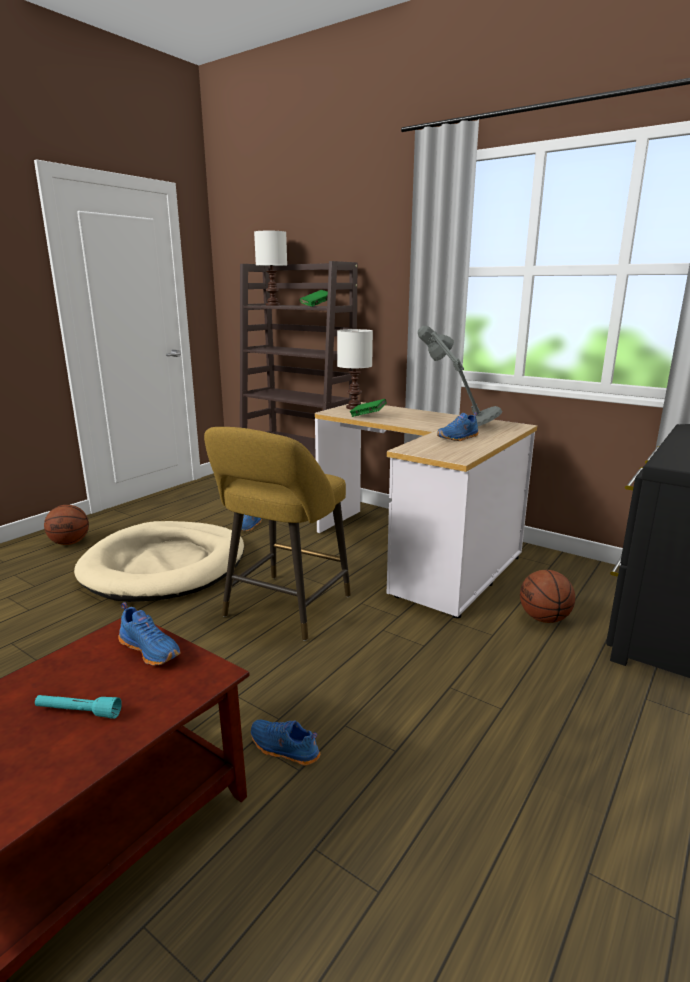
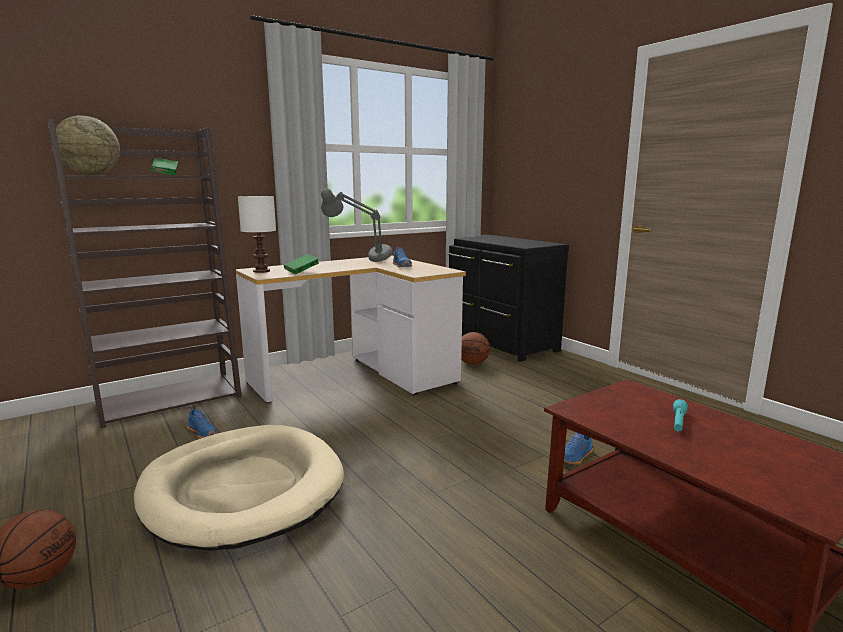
camera: 70 degrees left, 5 degrees down
(151, 649) = (602, 401): blue shoe -> none
(272, 305) = (91, 174): white table lamp -> globe
(284, 609) = (400, 435): yellow stool -> none

